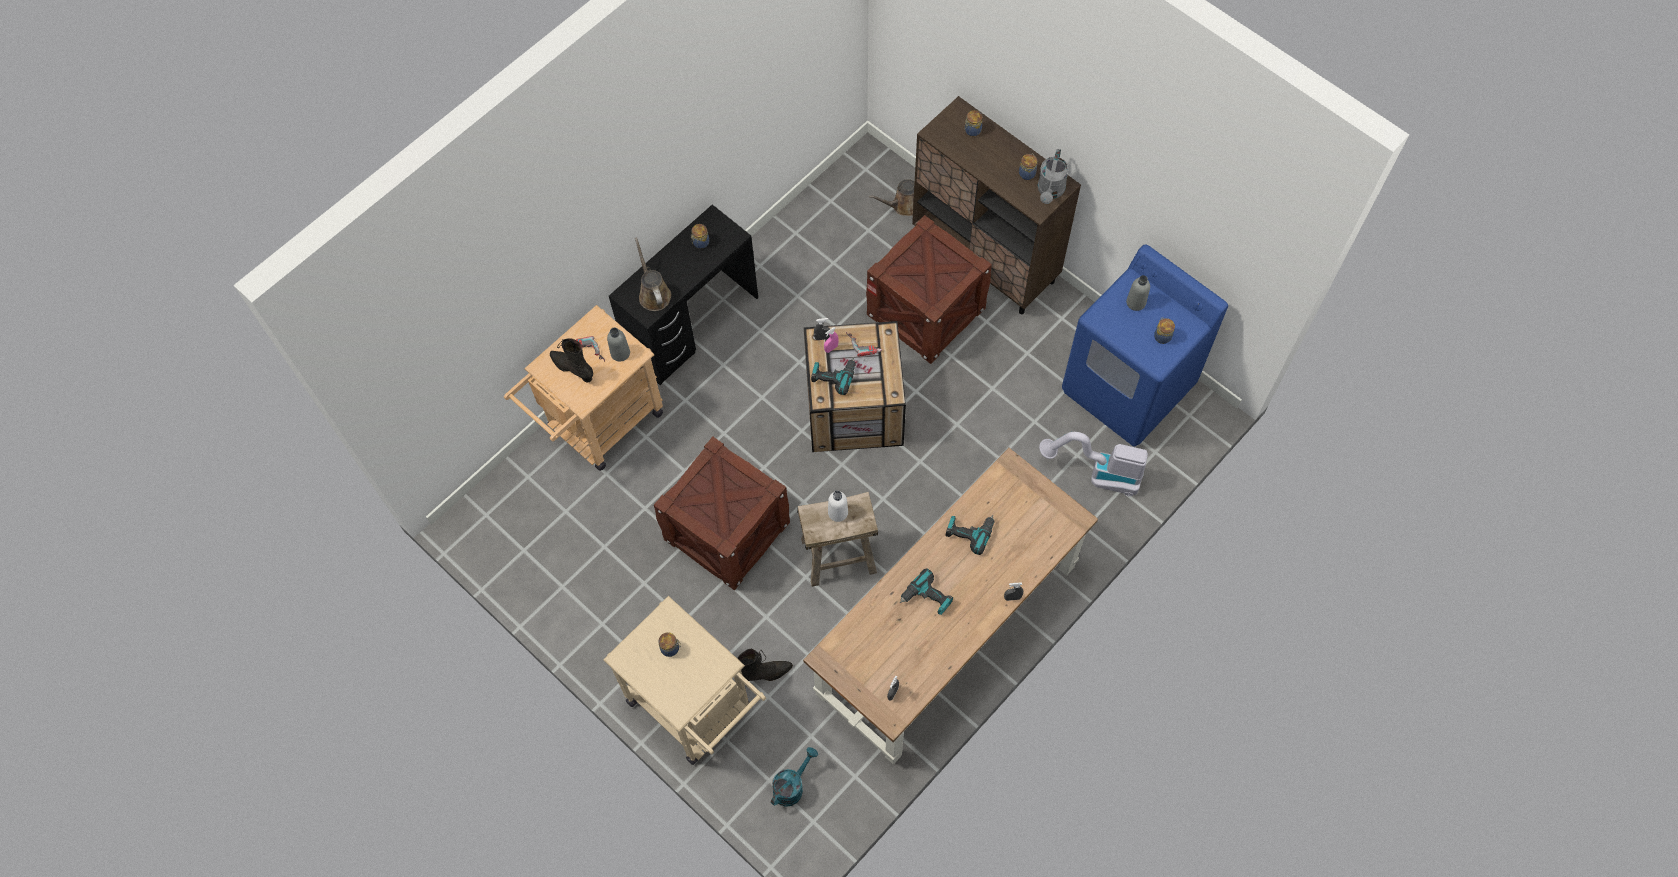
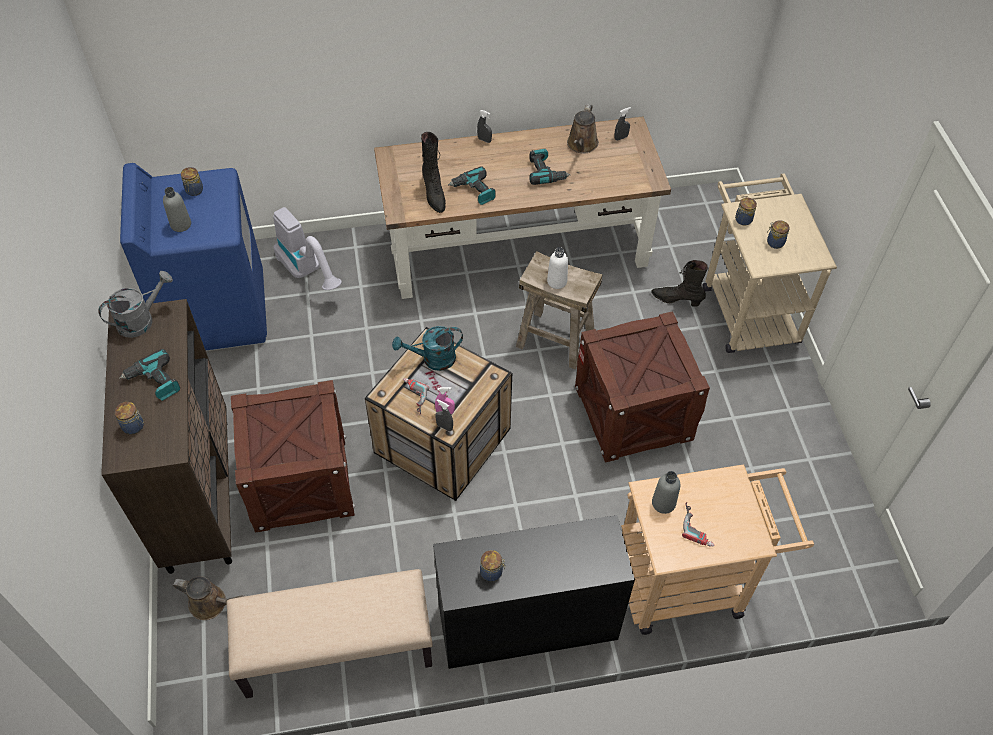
camera: 145 degrees left, 10 degrees down
(573, 368) = (723, 519): black boot -> black boot (434, 194)
(653, 293) = (584, 548): brown watering can -> brown watering can (581, 145)
(792, 785) = (706, 228): turquoise watering can -> turquoise watering can (433, 359)
(800, 232) = (336, 650): none -> beige bench
(833, 376) = (465, 387): power drill -> power drill (154, 382)
(1027, 173) = (139, 349): jar -> jar (742, 220)

